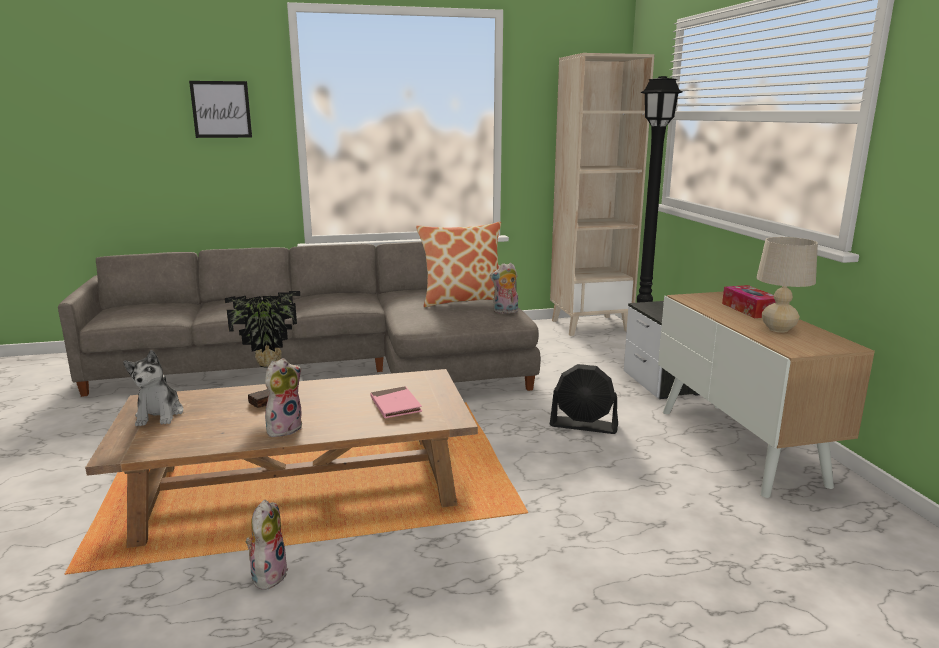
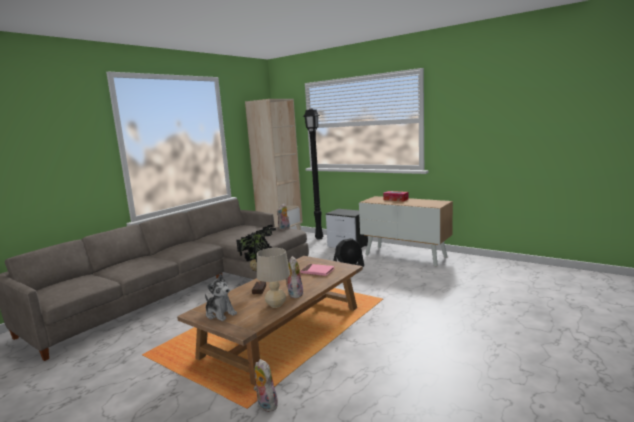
camera: 40 degrees left, 5 degrees down
(221, 109) = (70, 141): picture -> none
(268, 574) = (336, 358): plush toy -> plush toy (265, 404)
(463, 300) = (254, 230): pillow -> none
(778, 329) = (418, 202): beige table lamp -> beige table lamp (276, 305)

